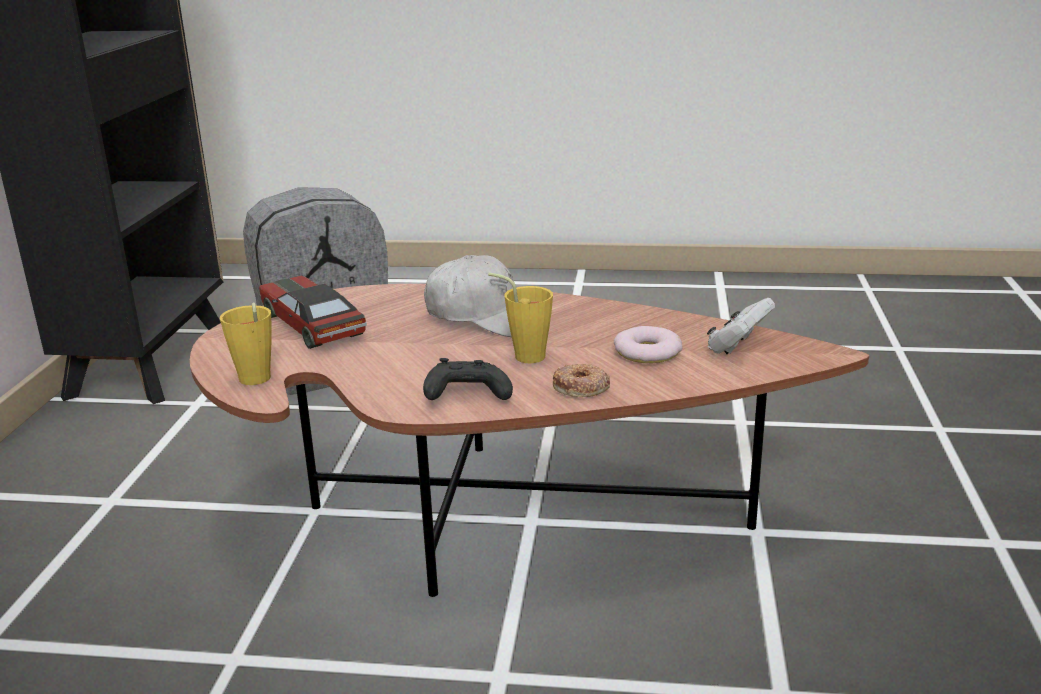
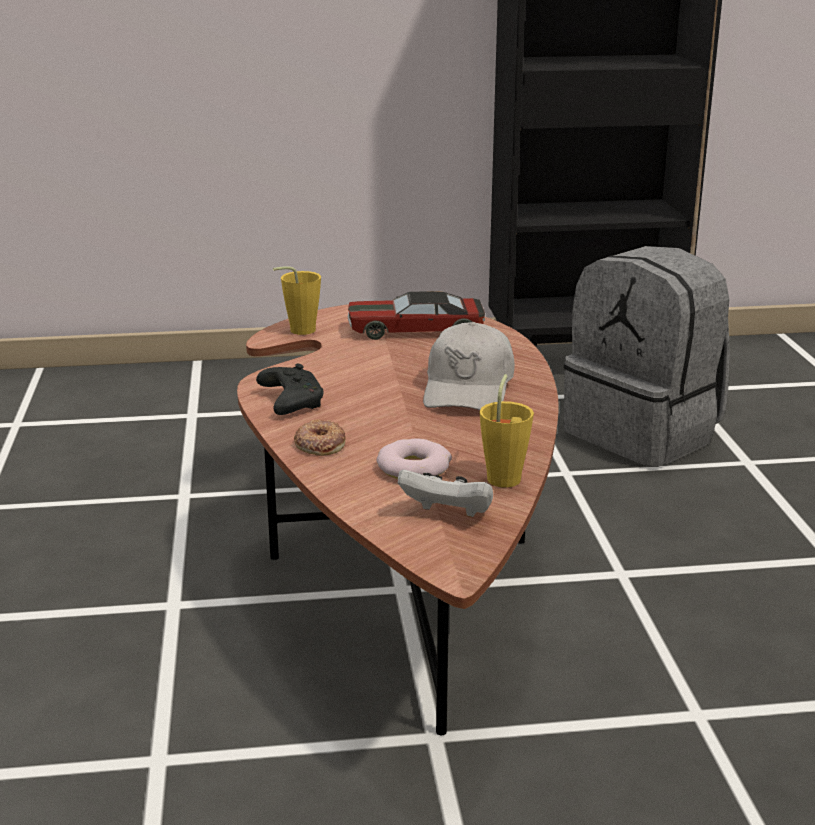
camera: 75 degrees right, 0 degrees up
(312, 324) = (415, 330): toy car -> toy car turned 135 degrees counterclockwise
(523, 355) = (382, 414): yellow cup -> yellow cup (505, 476)

